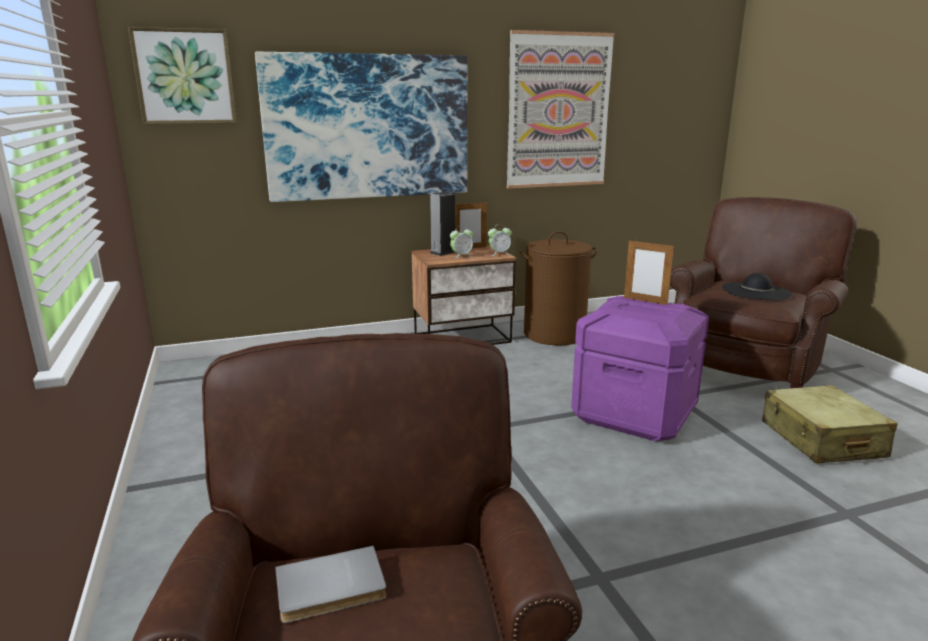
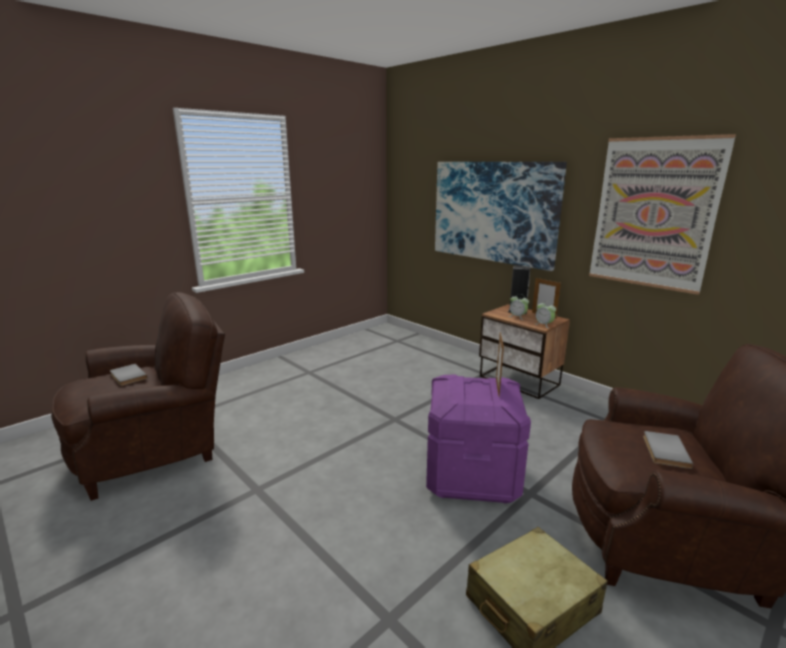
camera: 65 degrees right, 0 degrees up
(185, 77) = (411, 175): picture -> none
(554, 334) = (582, 413): brown laundry basket -> none
(756, 291) = (663, 451): black hat -> grey book

